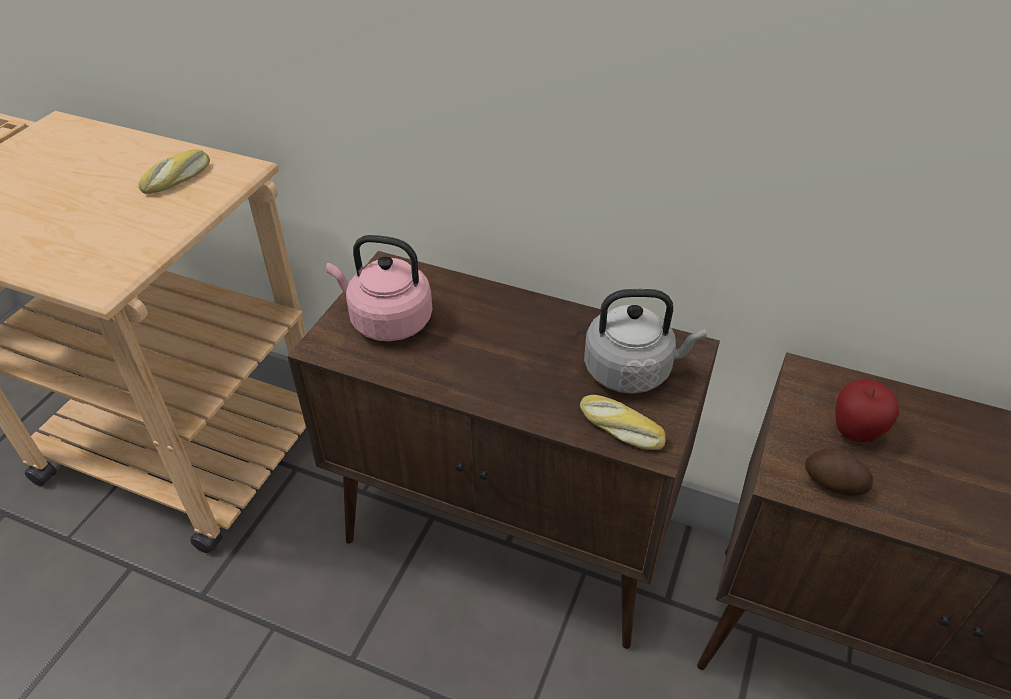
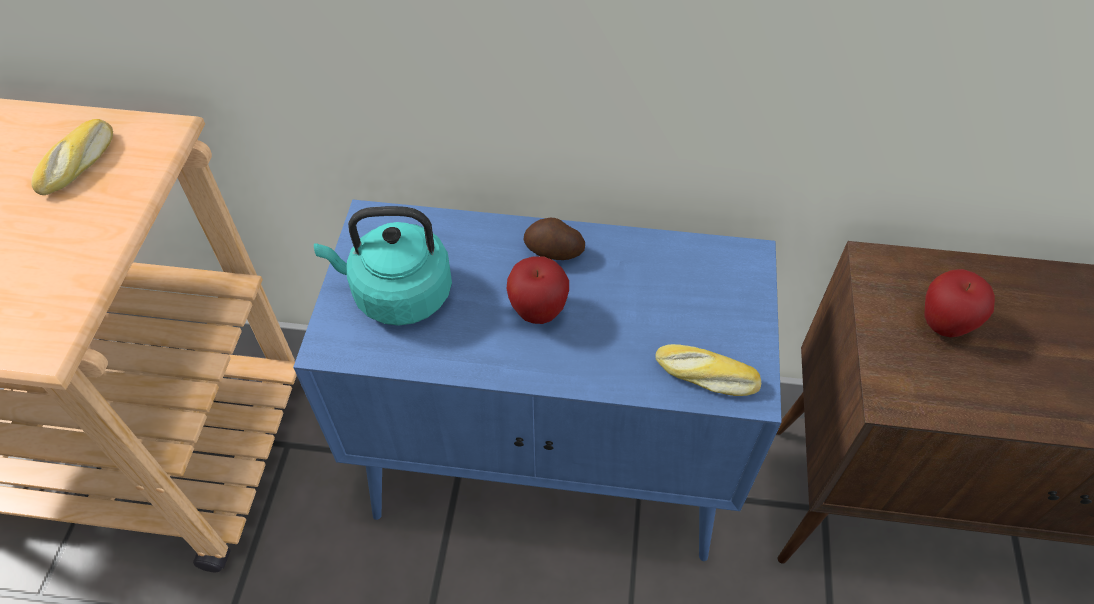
camera: 15 degrees left, 10 degrees up
(387, 321) = (397, 294): pink kettle -> turquoise kettle
(495, 354) = (538, 311): none -> apple
(509, 540) = (550, 472): brown cabinet -> blue cabinet
(632, 371) = (695, 299): grey kettle -> none
(834, 484) = (941, 391): potato -> potato (553, 252)

